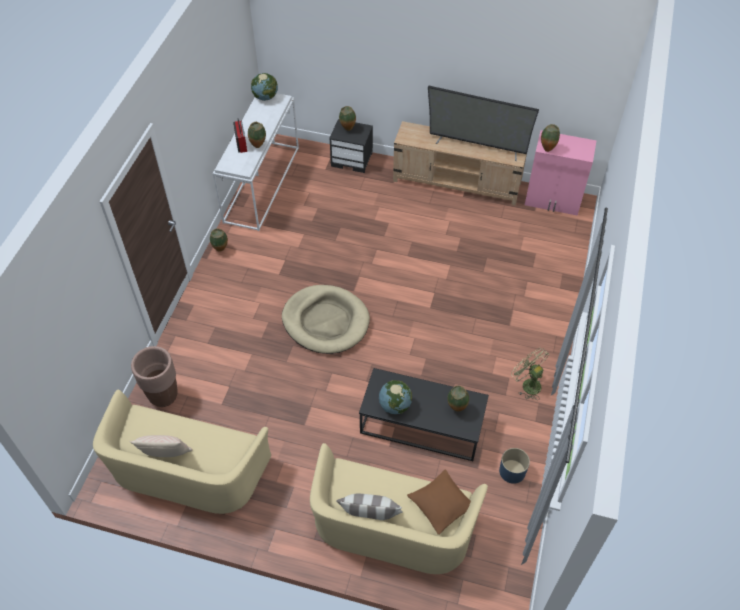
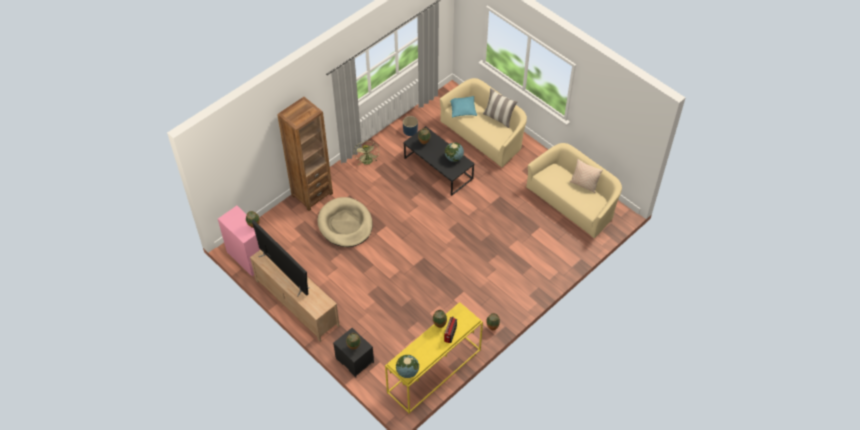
camera: 150 degrees left, 0 degrees up
(163, 396) = (570, 246): brown planter -> none
(261, 183) = (434, 372): white console table -> yellow console table
(325, 321) = (453, 246): beige dog bed -> beige dog bed (345, 224)
(441, 504) = (463, 109): brown pillow -> turquoise pillow
(556, 303) = (312, 194): none -> brown bookcase

